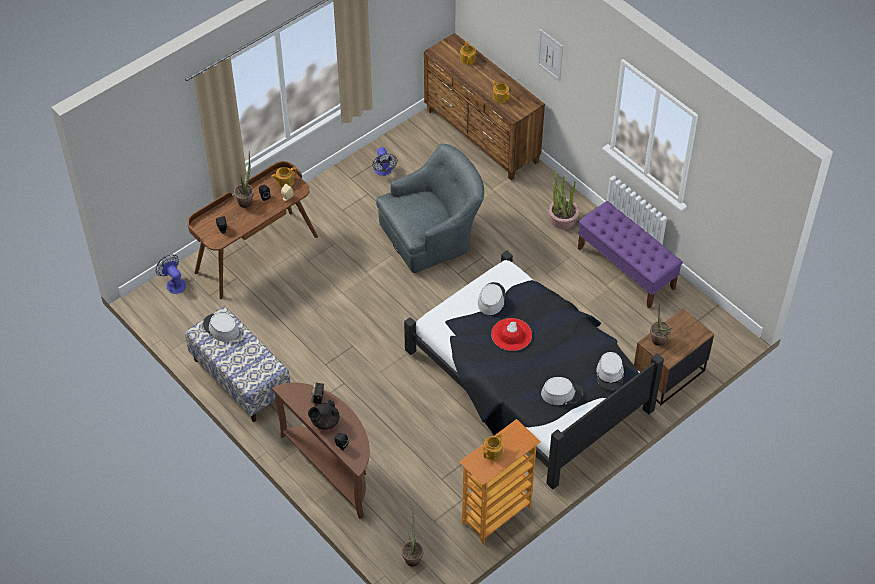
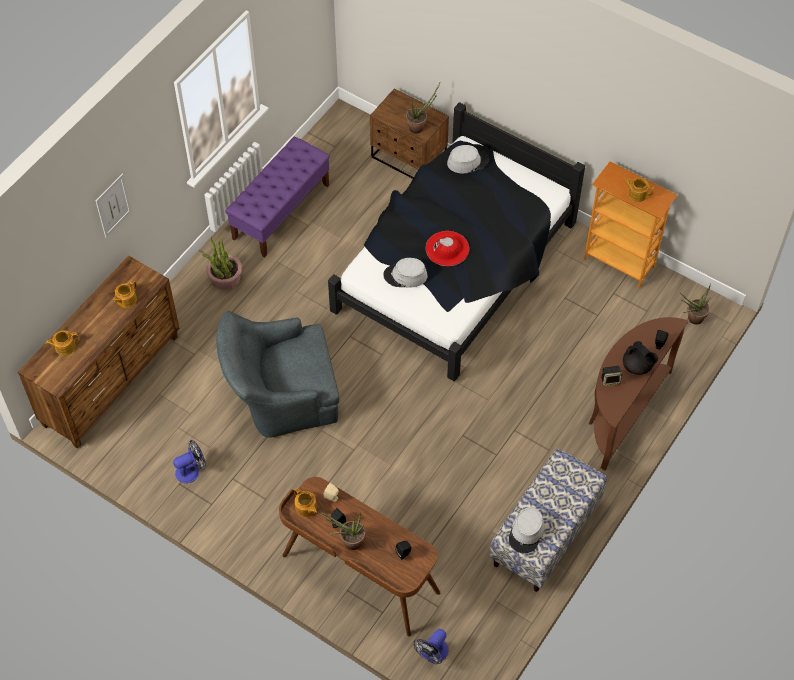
camera: 105 degrees left, 5 degrees up
(432, 235) = (280, 396): grey armchair -> grey armchair turned 60 degrees counterclockwise
(561, 393) = (504, 195): grey hat -> none

